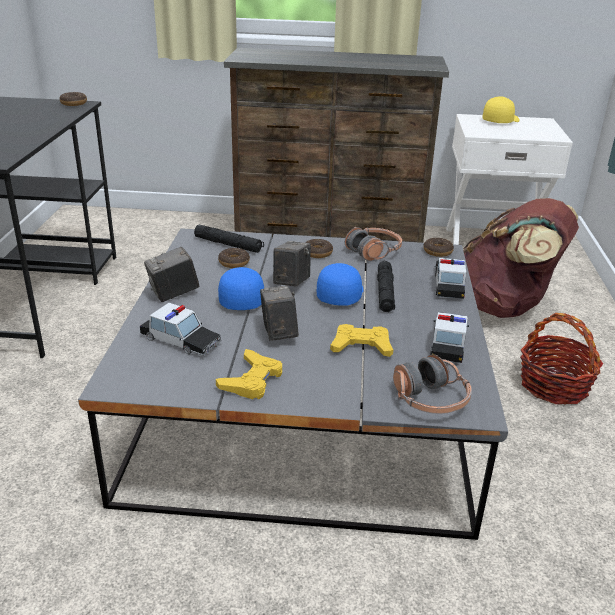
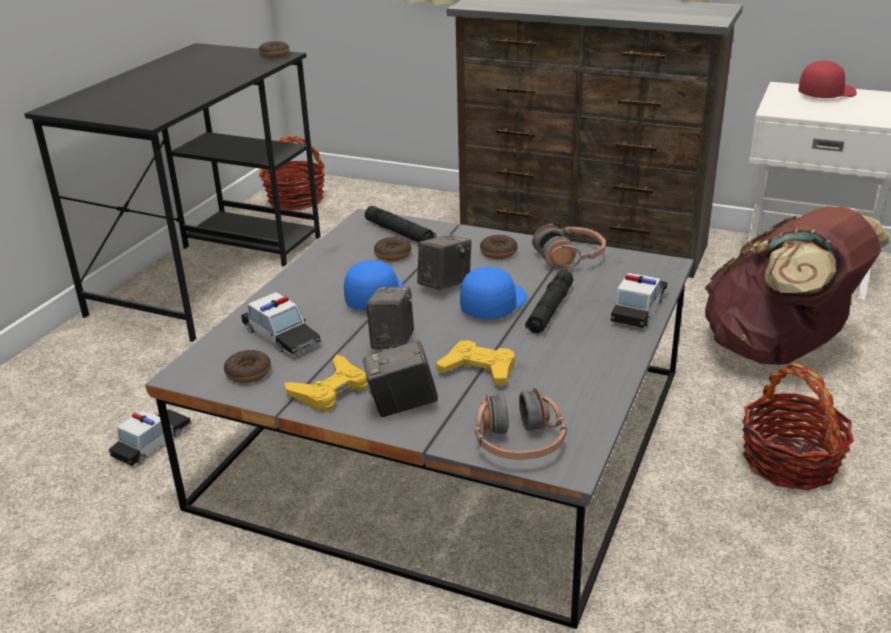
camera: 20 degrees right, 0 degrees up
(80, 229) = (296, 200): none -> basket
(173, 294) = (304, 284): camera -> camera (402, 405)
(437, 251) = (654, 265): donut -> donut (248, 373)
(448, 343) = (588, 379): toy car -> toy car (152, 442)
(500, 121) = (826, 94): yellow cap -> red cap

